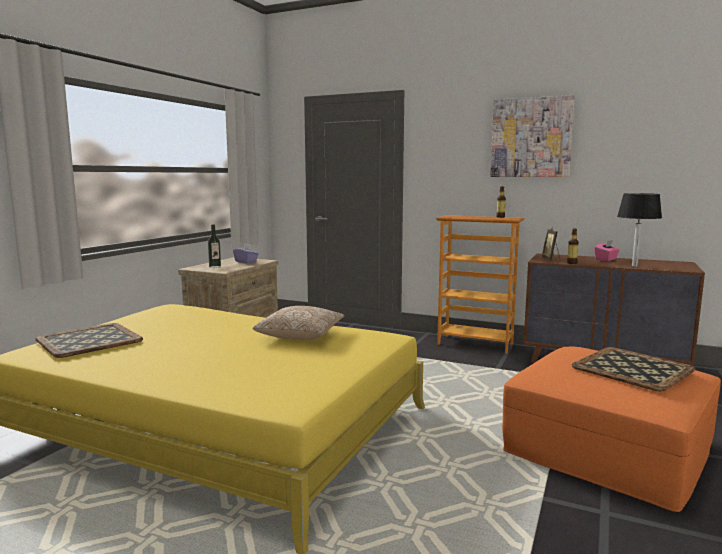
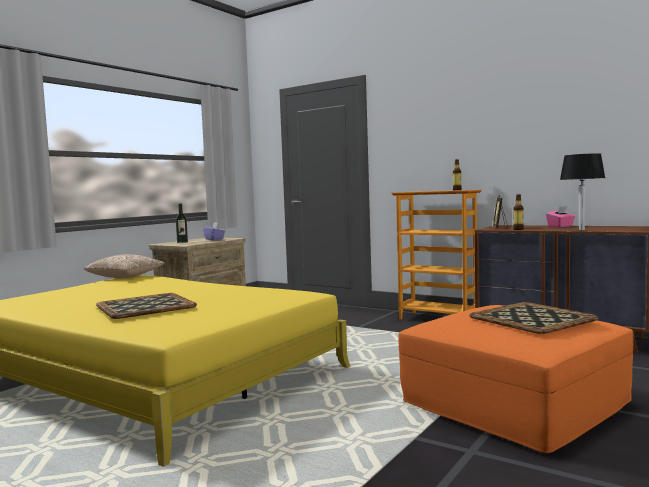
camera: 10 degrees right, 5 degrees down
(88, 340) = (46, 296): tray -> tray (144, 306)
(300, 335) = (228, 293): pillow -> pillow (126, 277)
(531, 137) = (483, 110): picture -> none

